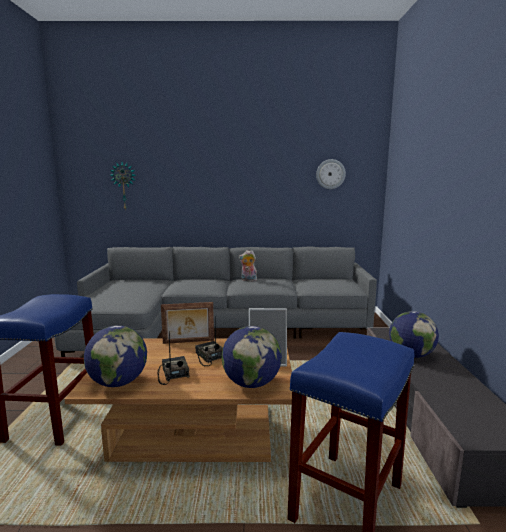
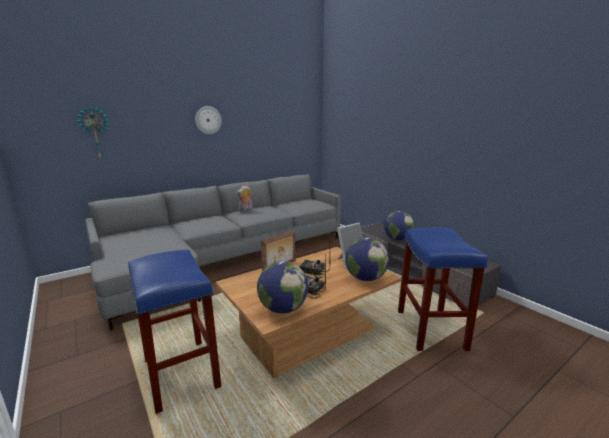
camera: 35 degrees left, 5 degrees up
(330, 174) = (287, 117): wall clock -> wall clock (208, 120)

